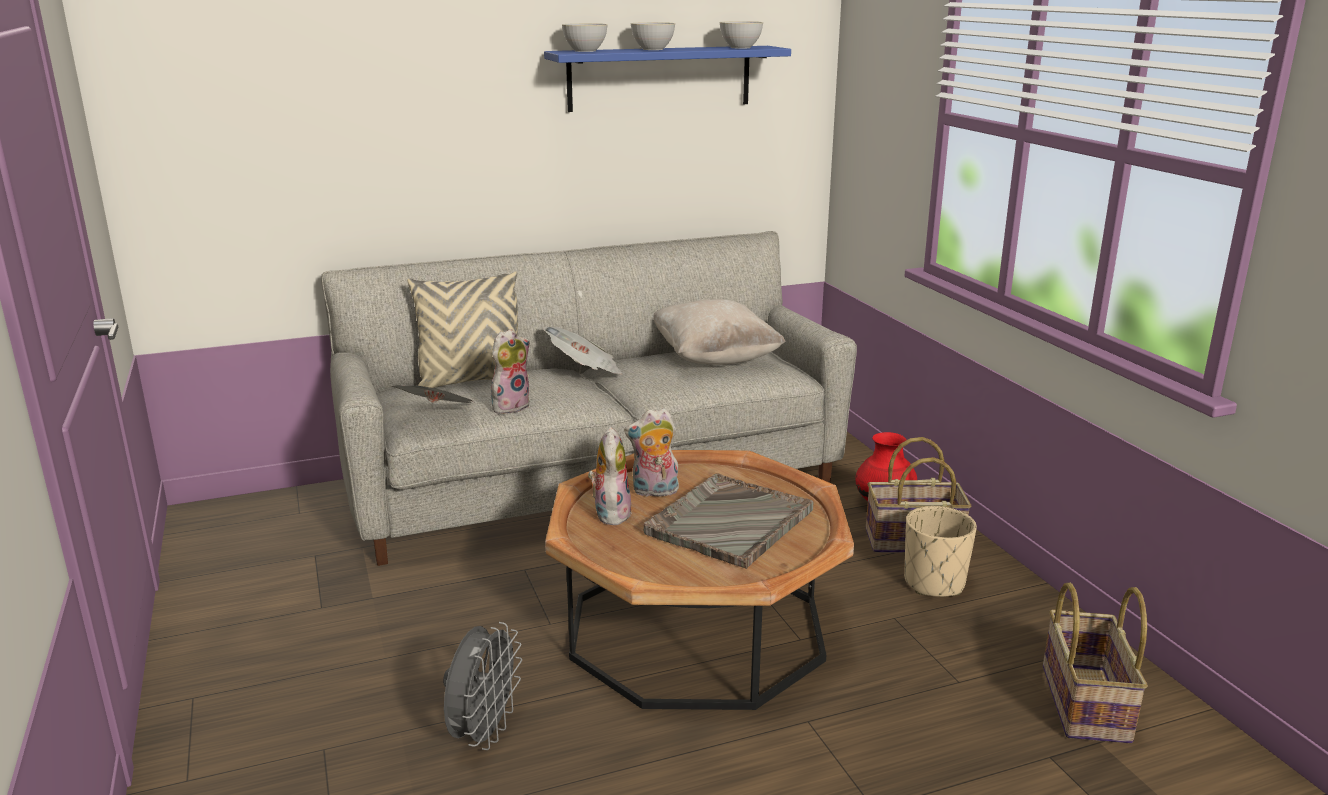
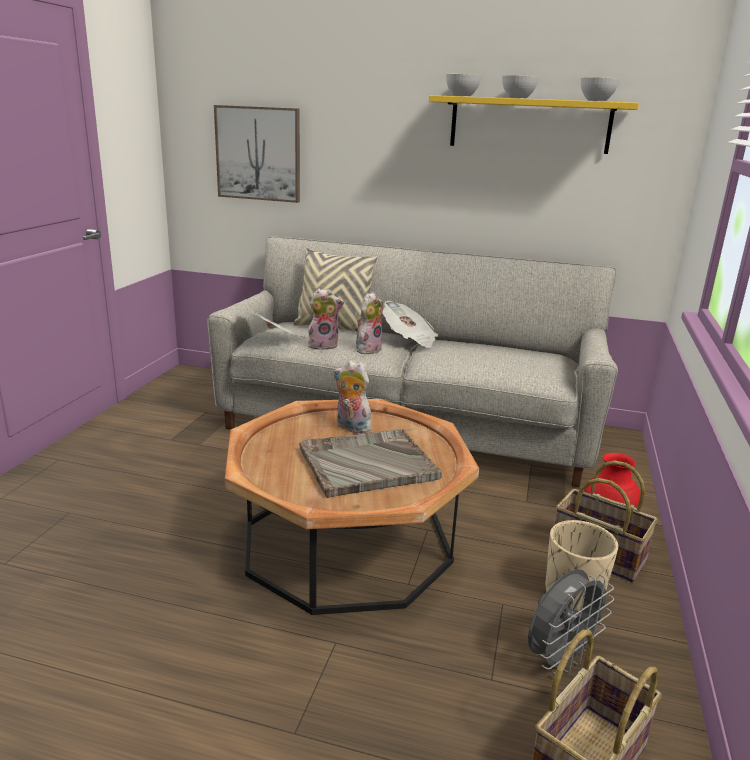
camera: 35 degrees right, 0 degrees up
(283, 152) = (258, 153): none -> picture
(483, 733) = (147, 544): grey fan -> grey fan (560, 659)
(610, 513) = (302, 430): plush toy -> plush toy (368, 349)
(660, 78) = (529, 125): blue shelf -> yellow shelf
(714, 359) = (510, 356): beige pillow -> none

